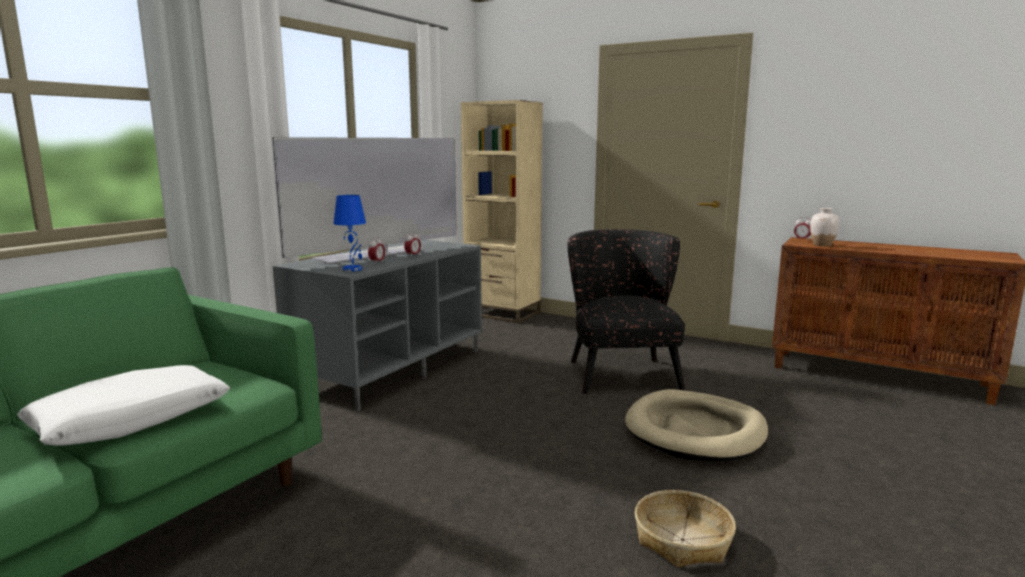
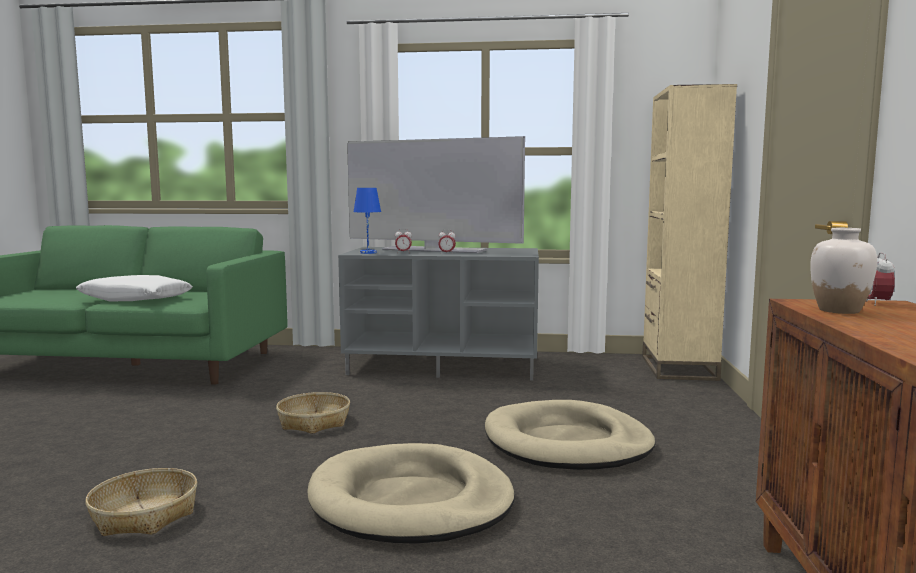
camera: 65 degrees right, 5 degrees down
(497, 443) = (314, 422): none -> basket
(620, 371) = (567, 443): black armchair -> beige dog bed

